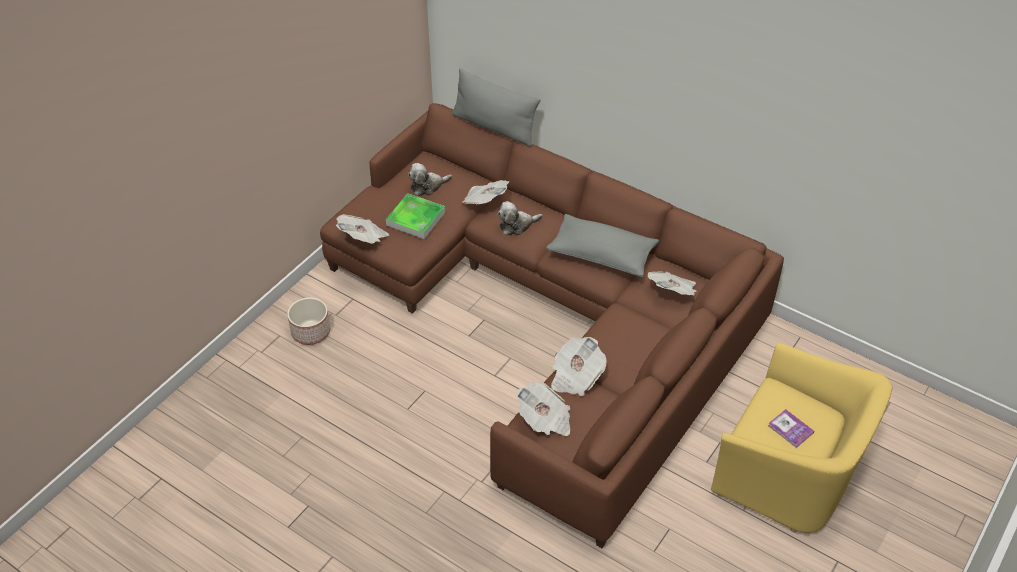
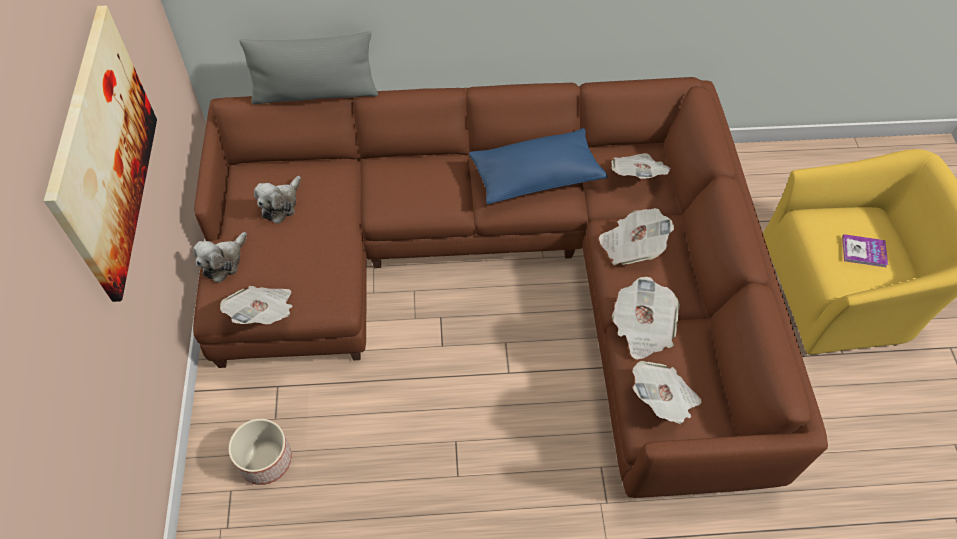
camera: 40 degrees left, 10 degrees up
(312, 83) = (104, 153): none -> picture
(416, 219) = (304, 252): tray -> none
(485, 201) = (361, 186): newspaper -> newspaper (631, 246)
(517, 225) = (421, 194): plush toy -> plush toy (224, 262)
(601, 255) = (536, 177): grey pillow -> blue pillow

